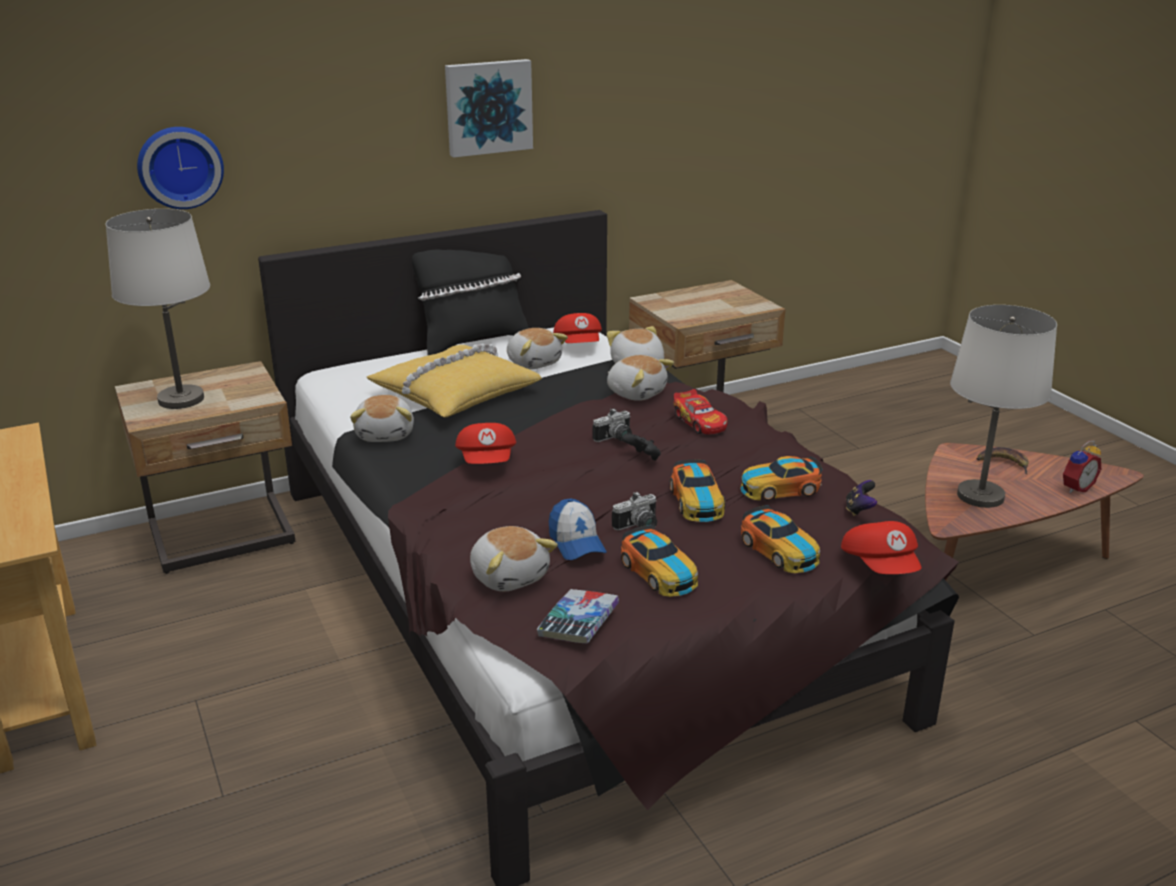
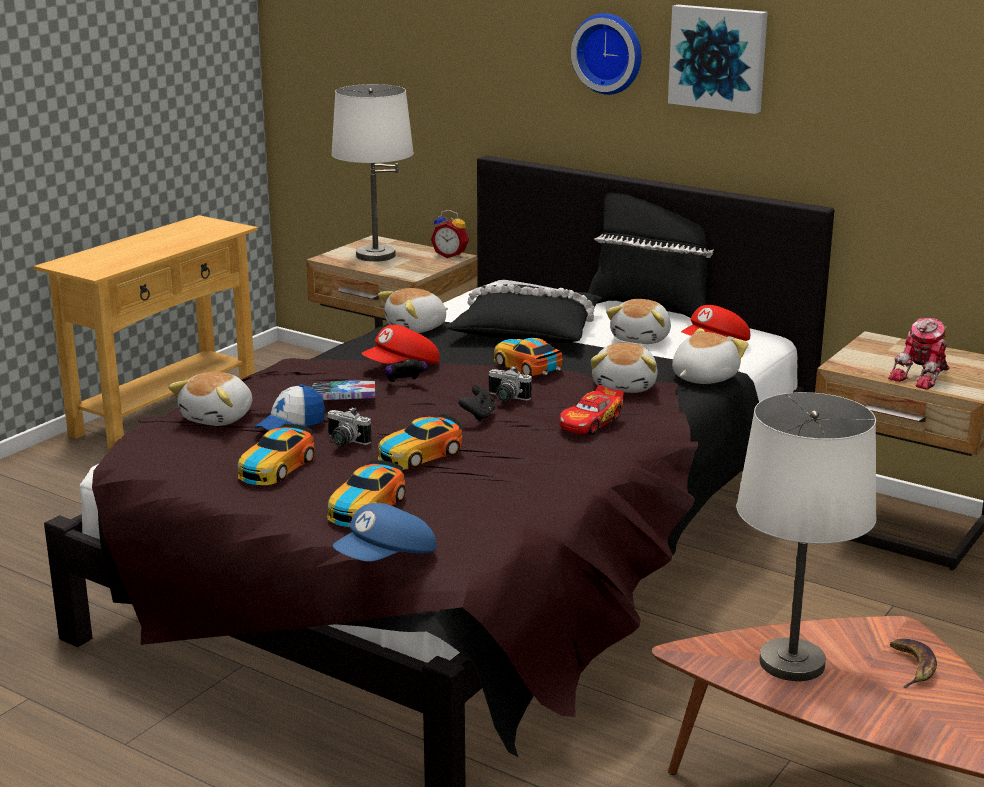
camera: 60 degrees right, 5 degrees down
(179, 166) = (443, 58): wall clock -> wall clock (609, 53)
(454, 393) = (528, 329): yellow pillow -> black pillow
(578, 623) = (169, 456): book -> book (344, 398)
(728, 308) = (923, 377): none -> toy robot
(779, 488) = (491, 483): toy car -> toy car (526, 365)
(859, 510) = (494, 529): game controller -> game controller (404, 383)
(881, 566) = (387, 559): red cap -> blue cap
(1075, 487) = (917, 730): alarm clock -> alarm clock (451, 255)

